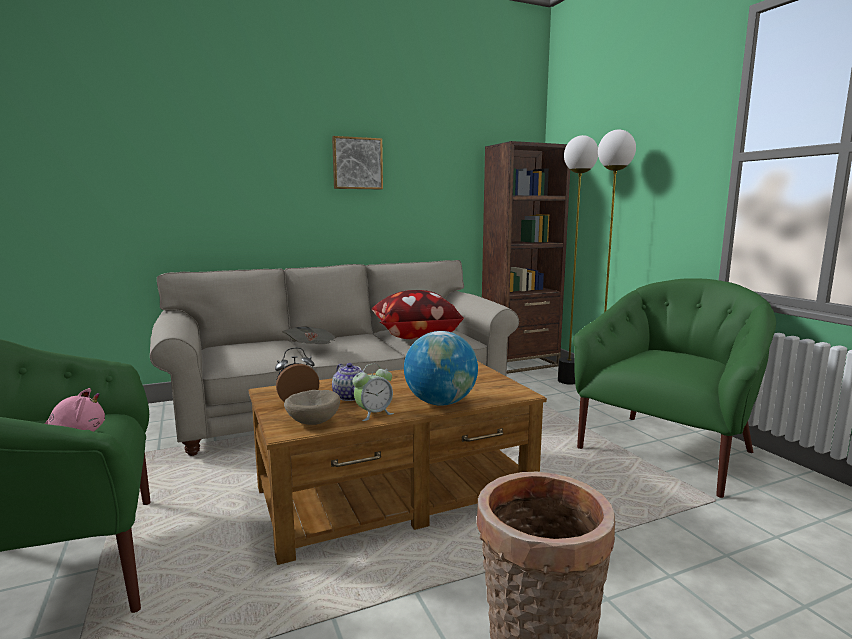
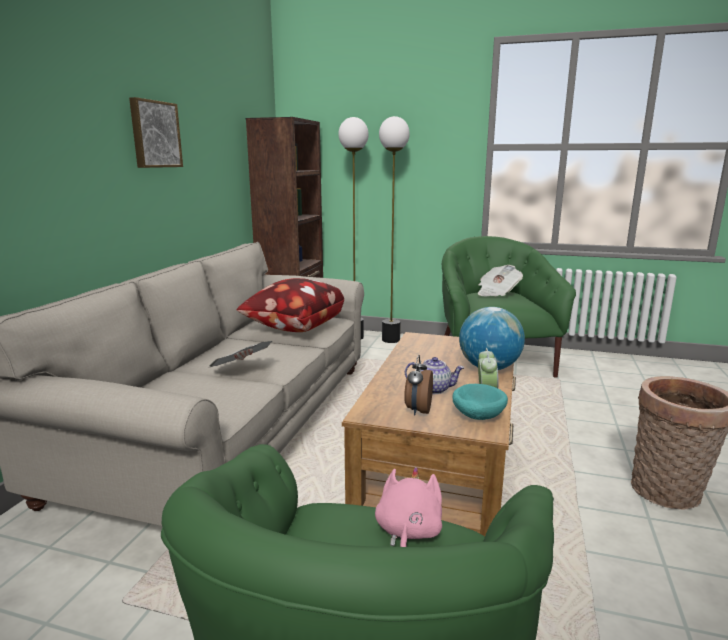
camera: 50 degrees left, 5 degrees up
(314, 421) = (477, 415): beige bowl -> turquoise bowl
(679, 355) = (497, 293): none -> newspaper

